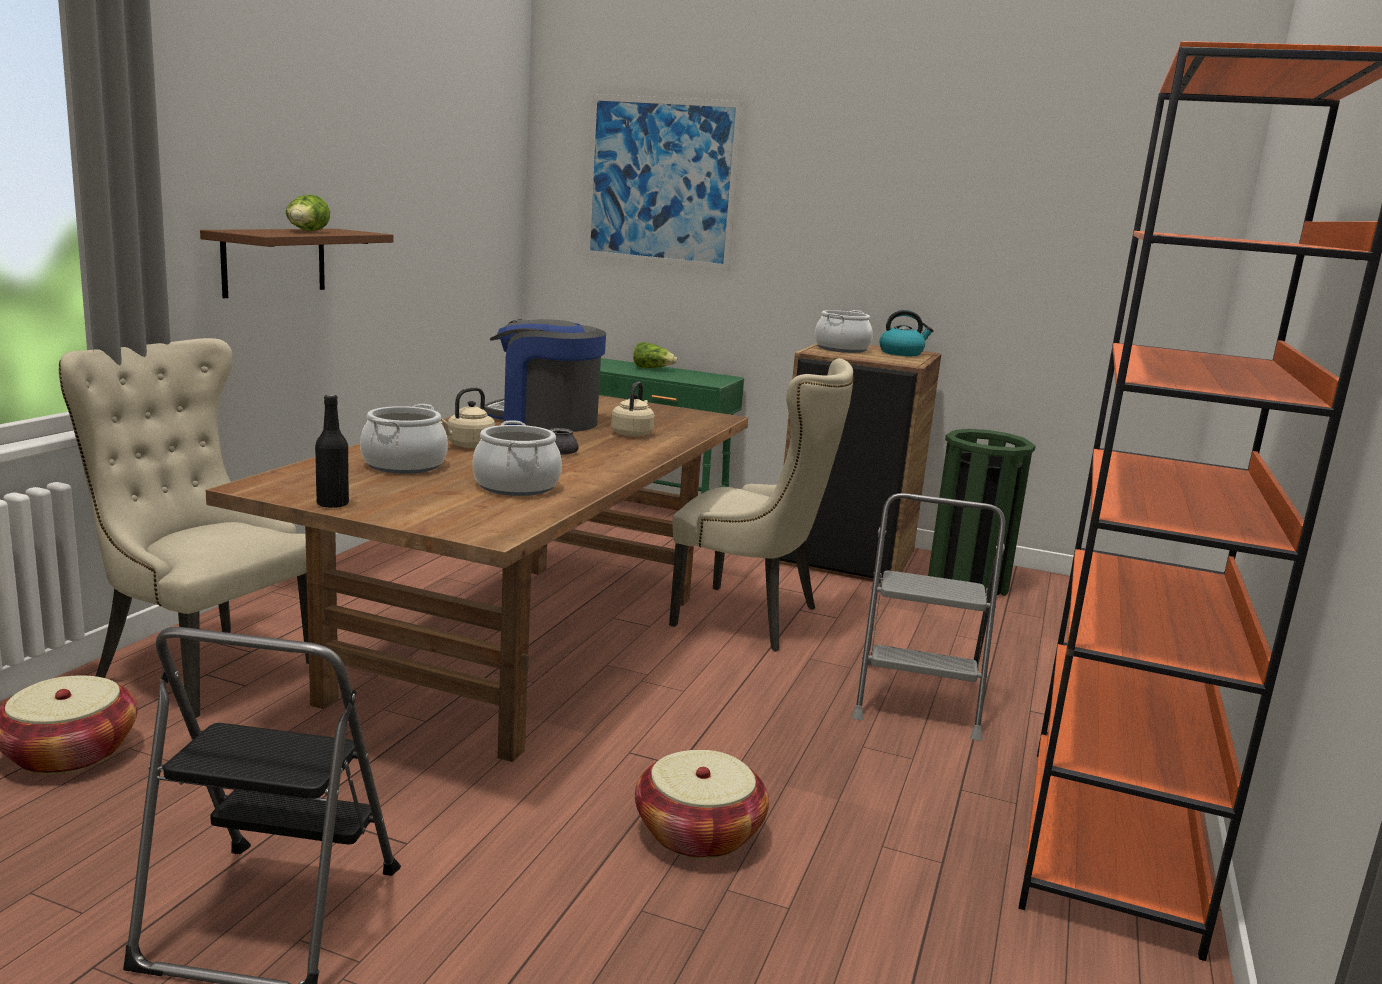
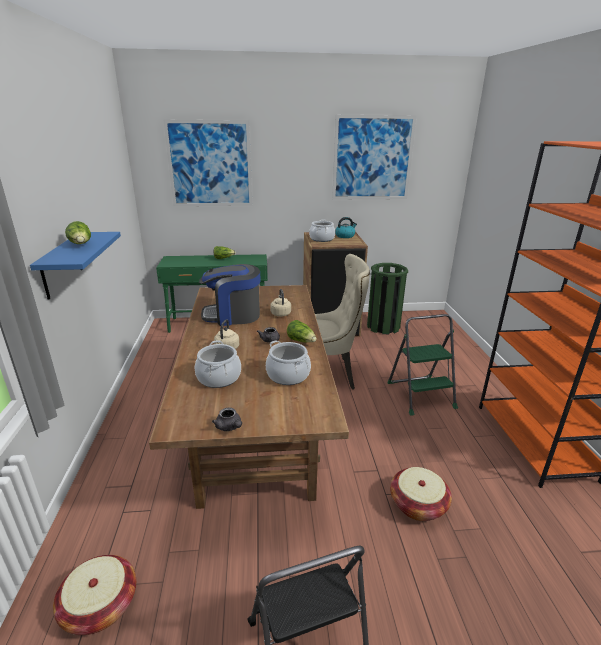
camera: 25 degrees left, 10 degrees up
(205, 670) = (119, 509): beige chair -> none
(274, 261) = (61, 265): brown shelf -> blue shelf
(332, 504) = (229, 427): black bottle -> grey teapot
(610, 464) = (301, 341): none -> lettuce
(918, 695) = (419, 393): grey step ladder -> green step ladder
(996, 194) = (372, 158): none -> picture

